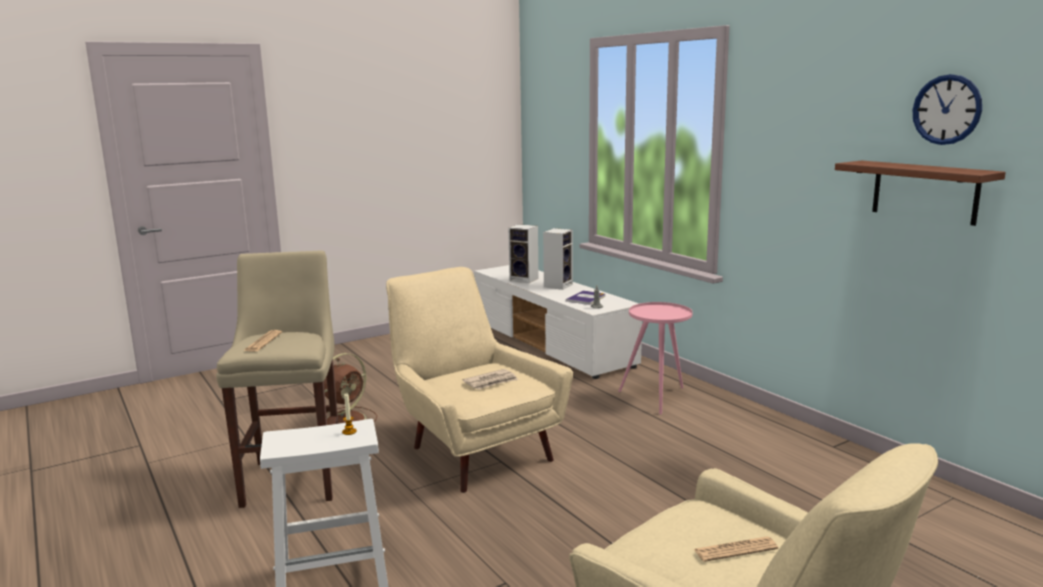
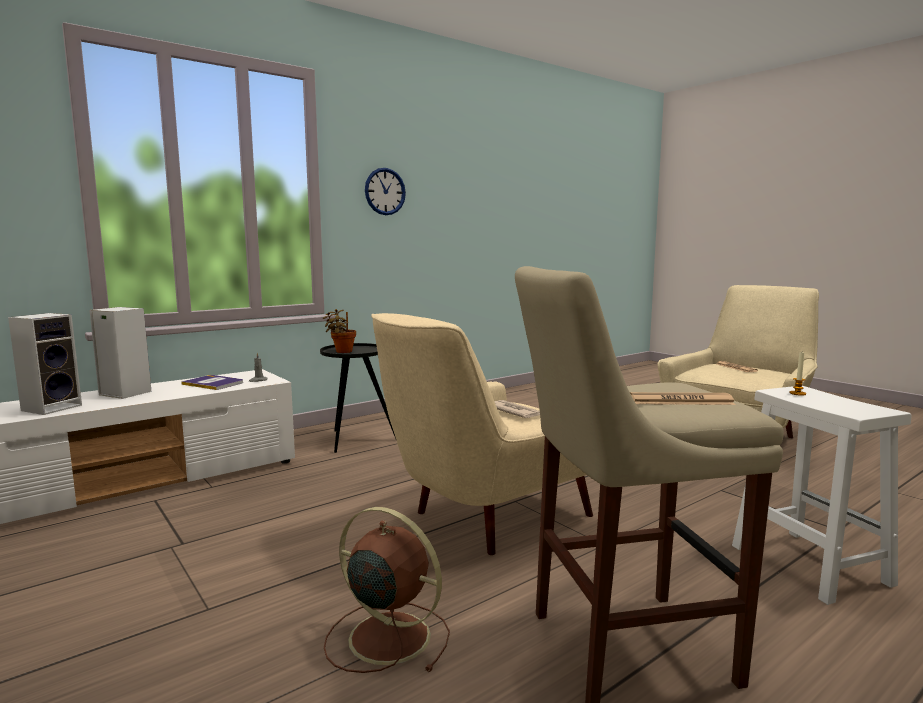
camera: 95 degrees left, 5 degrees down
(655, 310) = (342, 351): none -> potted plant
(657, 397) = (356, 439): pink side table -> black side table
(924, 192) = (477, 216): brown shelf -> none
(946, 109) = (483, 165): wall clock -> wall clock (385, 191)

